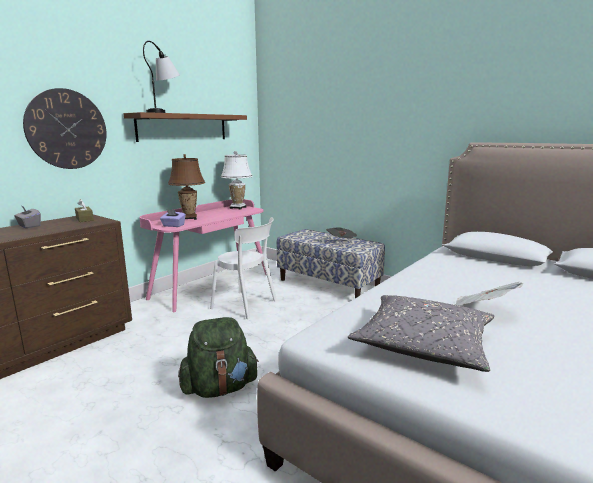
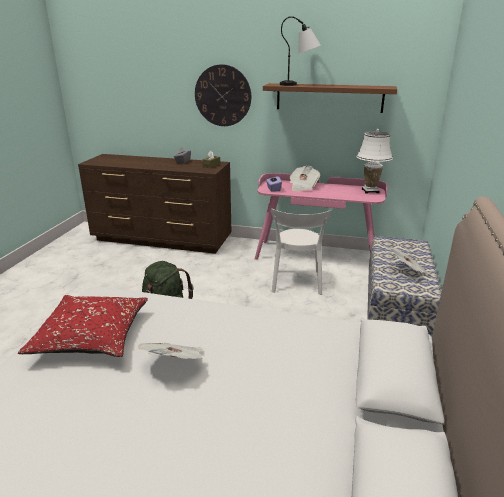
camera: 65 degrees right, 10 degrees up
(189, 218) = (303, 187): brown table lamp -> newspaper
(423, 345) = (92, 337): grey pillow -> red pillow

